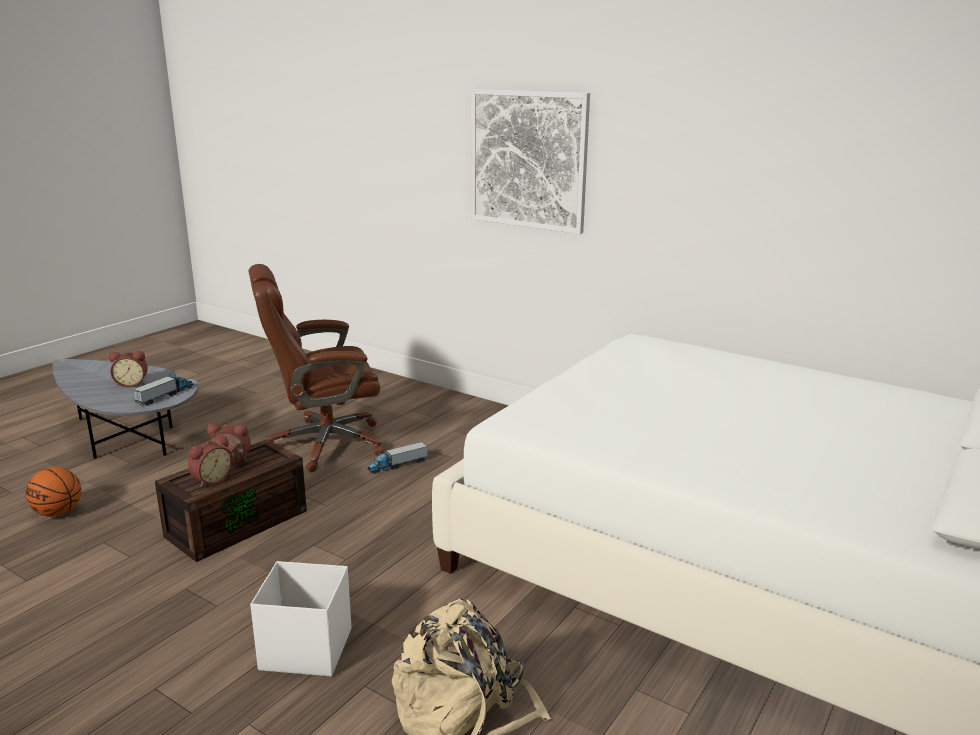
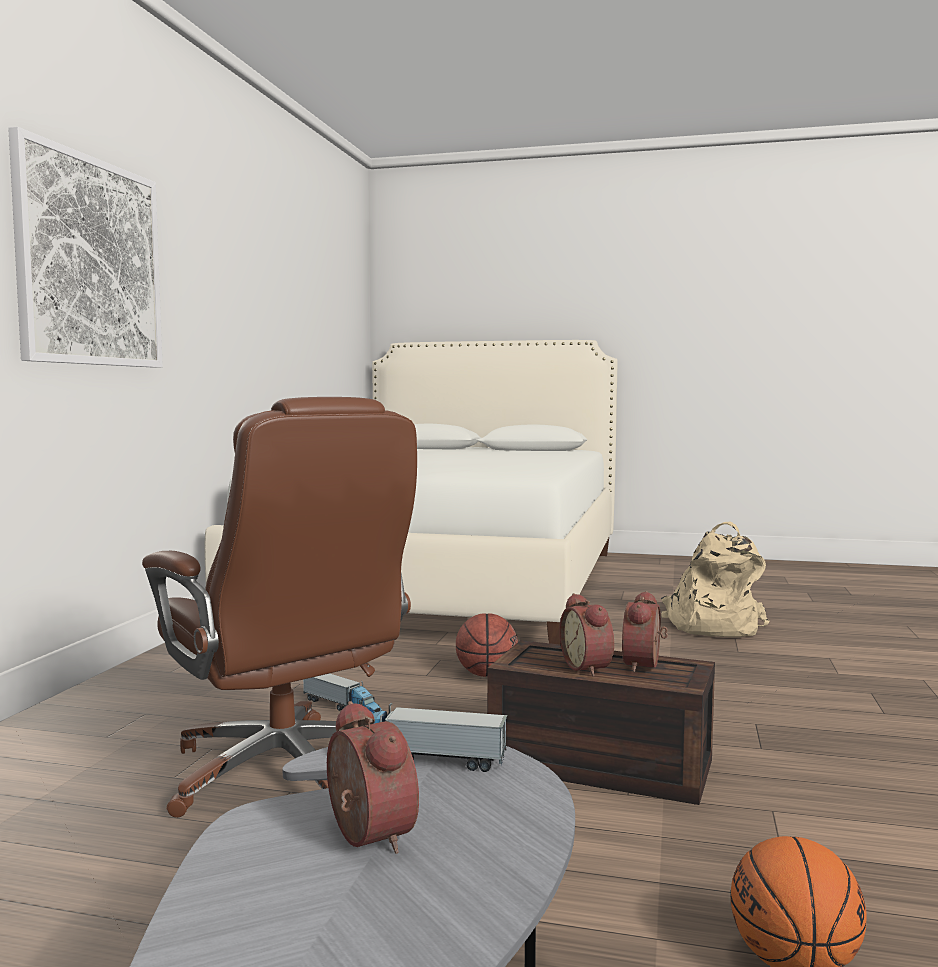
camera: 110 degrees left, 15 degrees down
(211, 479) = (645, 665): alarm clock -> alarm clock turned 90 degrees counterclockwise
(305, 649) = (739, 675): white storage box -> none
(415, 522) = (486, 674): none -> basketball

